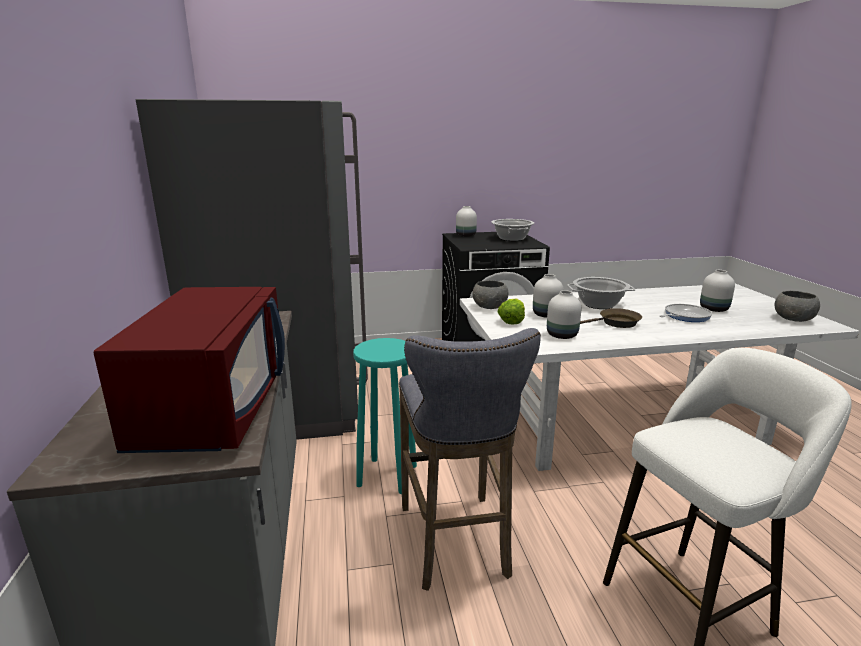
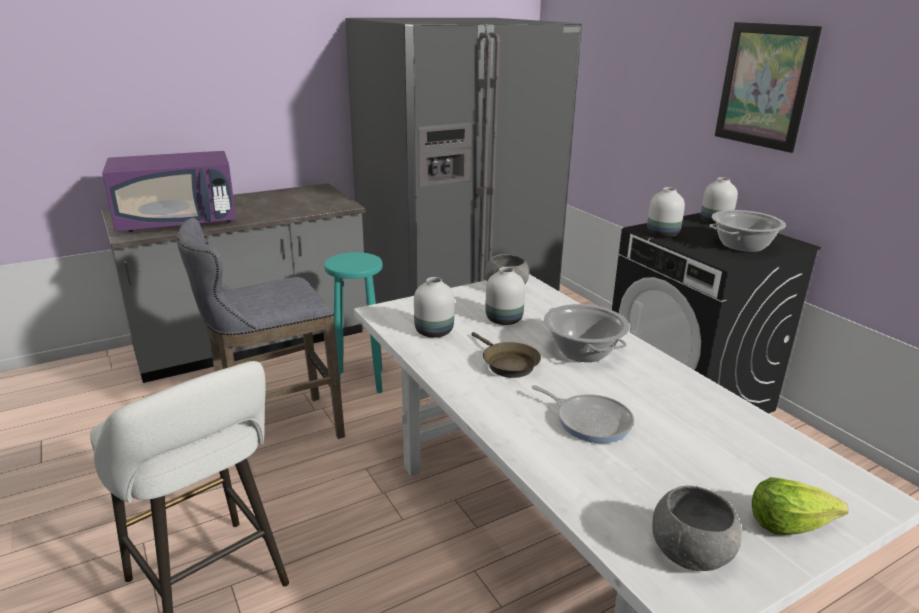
camera: 70 degrees right, 5 degrees up
(214, 408) = (179, 222): red microwave -> purple microwave
(464, 145) = (764, 86): none -> picture
(512, 320) = (466, 303): lettuce -> lettuce (788, 523)
(714, 309) = (664, 455): white vase -> white vase (663, 234)

